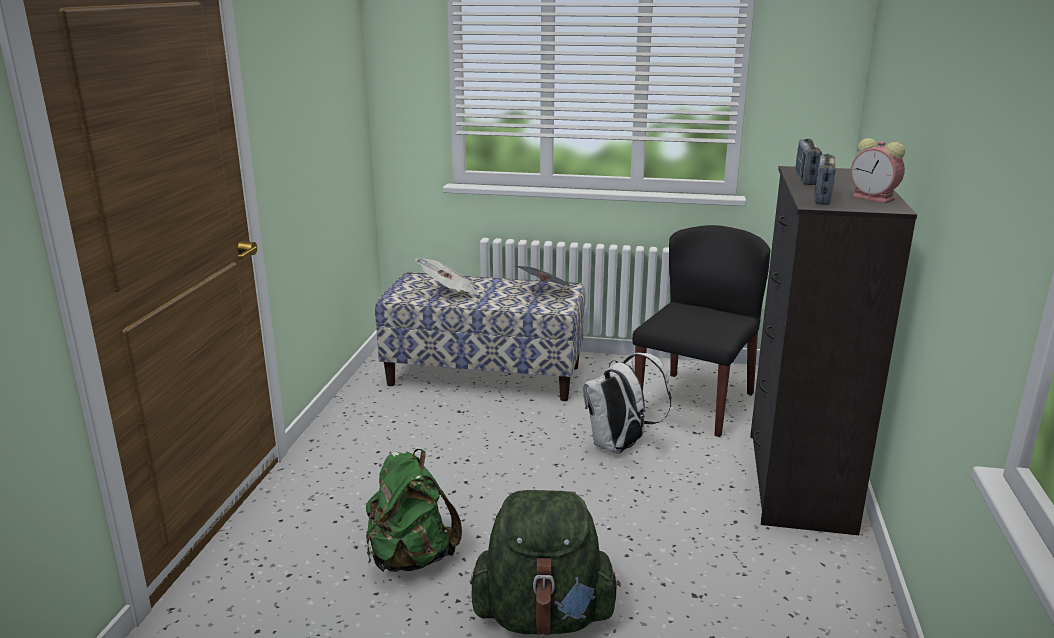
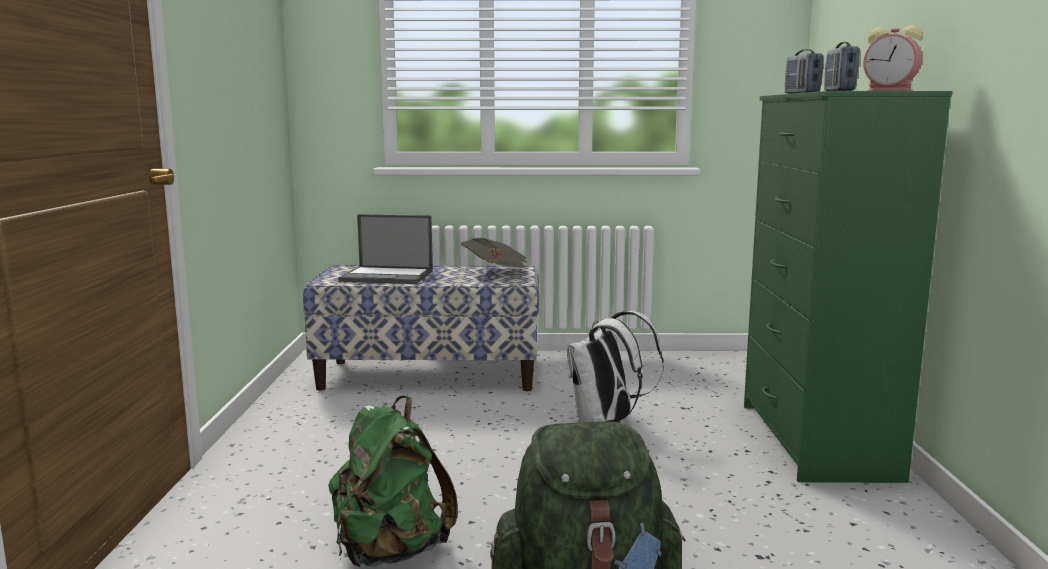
camera: 10 degrees left, 10 degrees down
(449, 292) = (388, 276): newspaper -> laptop
(694, 403) = (670, 384): black chair -> none
(797, 481) = (815, 441): black dresser -> green dresser

